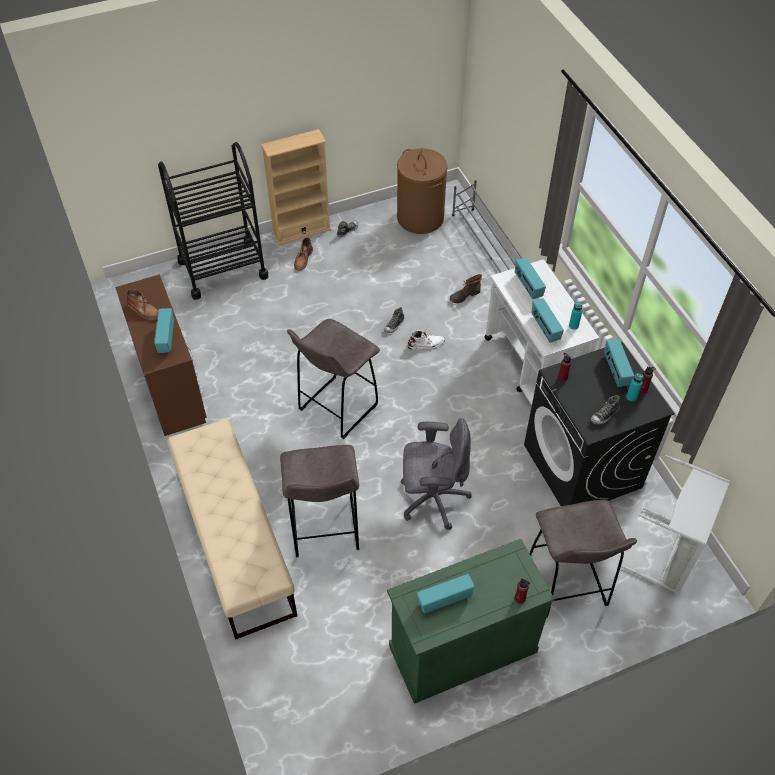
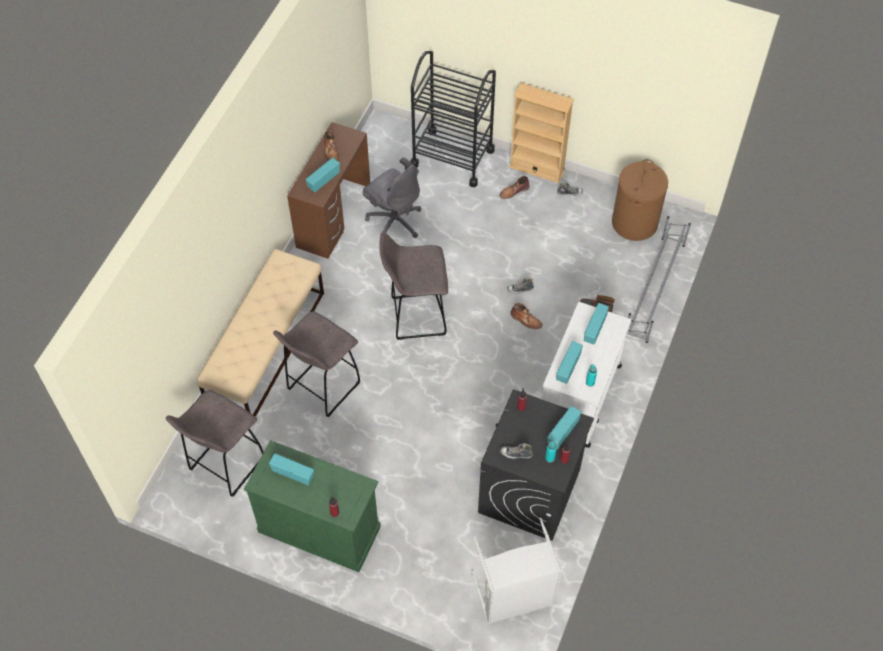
camera: 45 degrees right, 5 degrees up
(426, 344) = (526, 320): white boot -> brown boot
(432, 498) = (408, 425): grey office chair -> grey office chair (394, 221)
(567, 587) = (424, 554): grey stool -> grey stool (225, 465)

